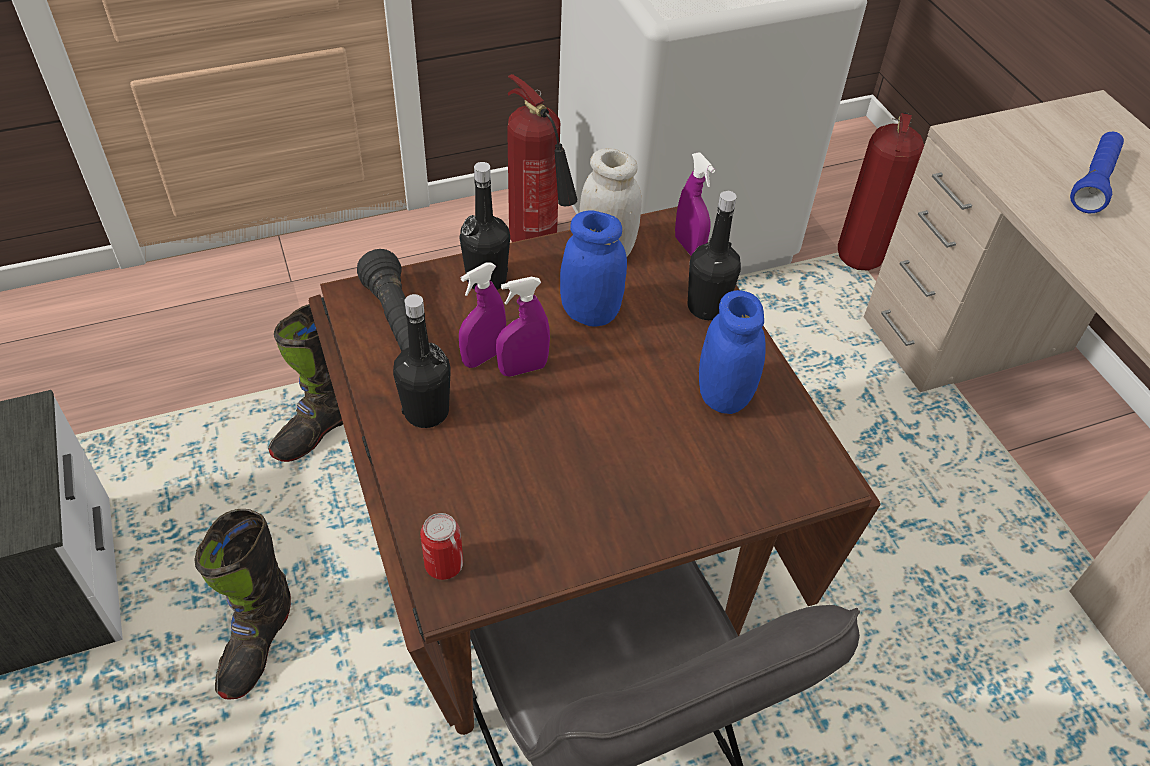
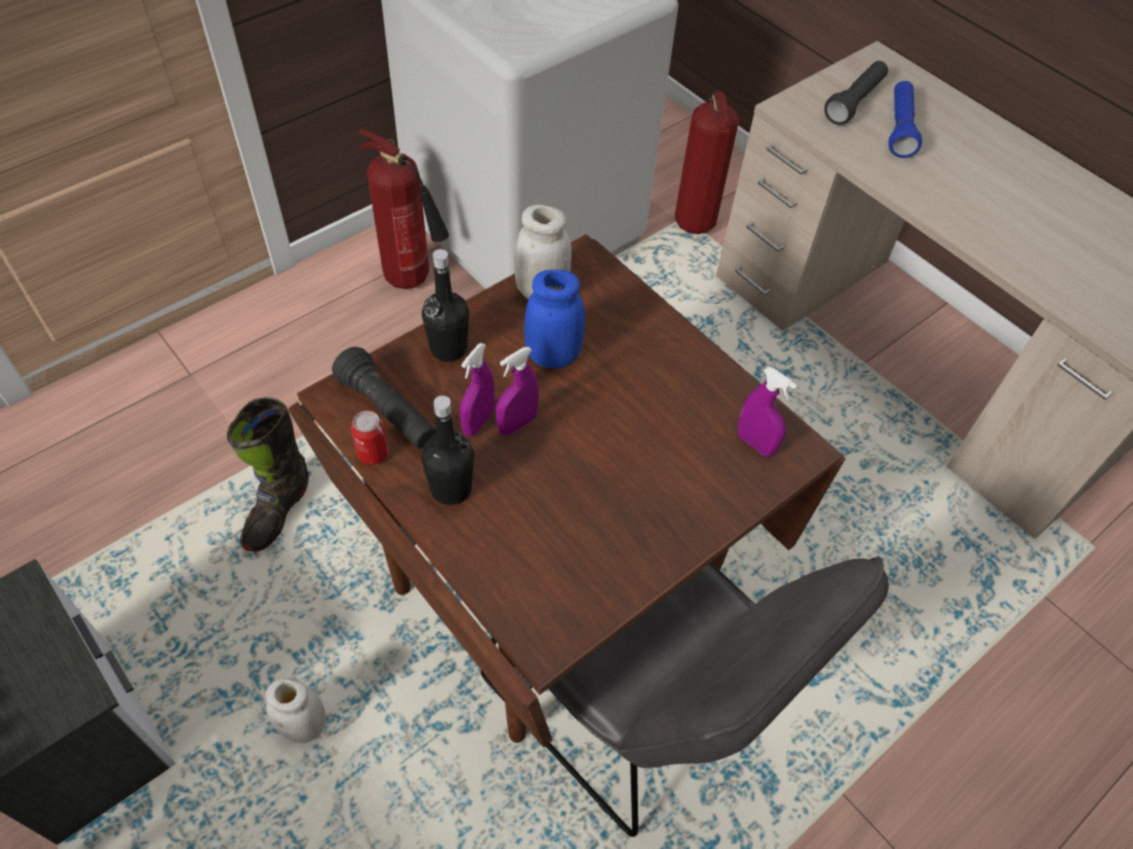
camera: 20 degrees left, 5 degrees up
(256, 644) = (304, 725): black boot -> white jar
(444, 565) = (528, 622): can -> can (373, 454)
(689, 247) = (610, 271): purple spray bottle -> purple spray bottle (755, 444)
(707, 307) = (648, 324): black bottle -> none
(723, 396) = (693, 401): blue jar -> none
(1049, 146) = (854, 102): none -> black flashlight

